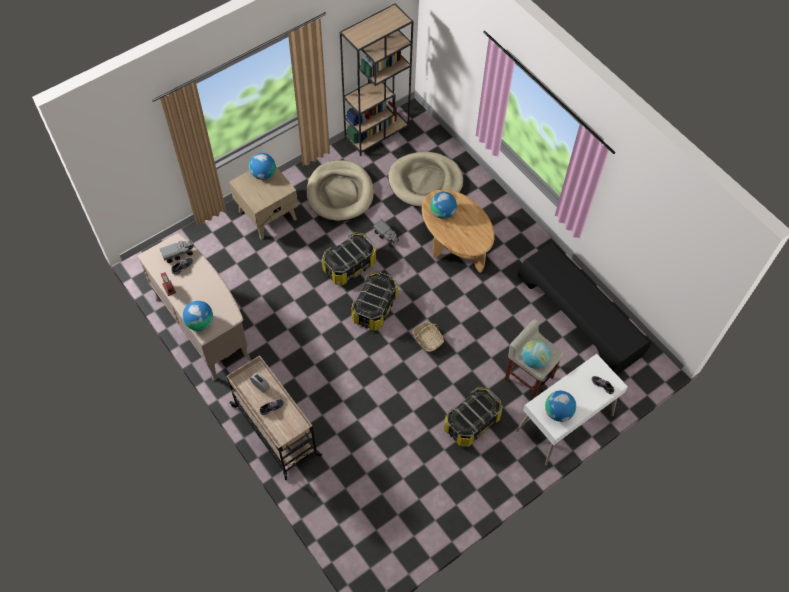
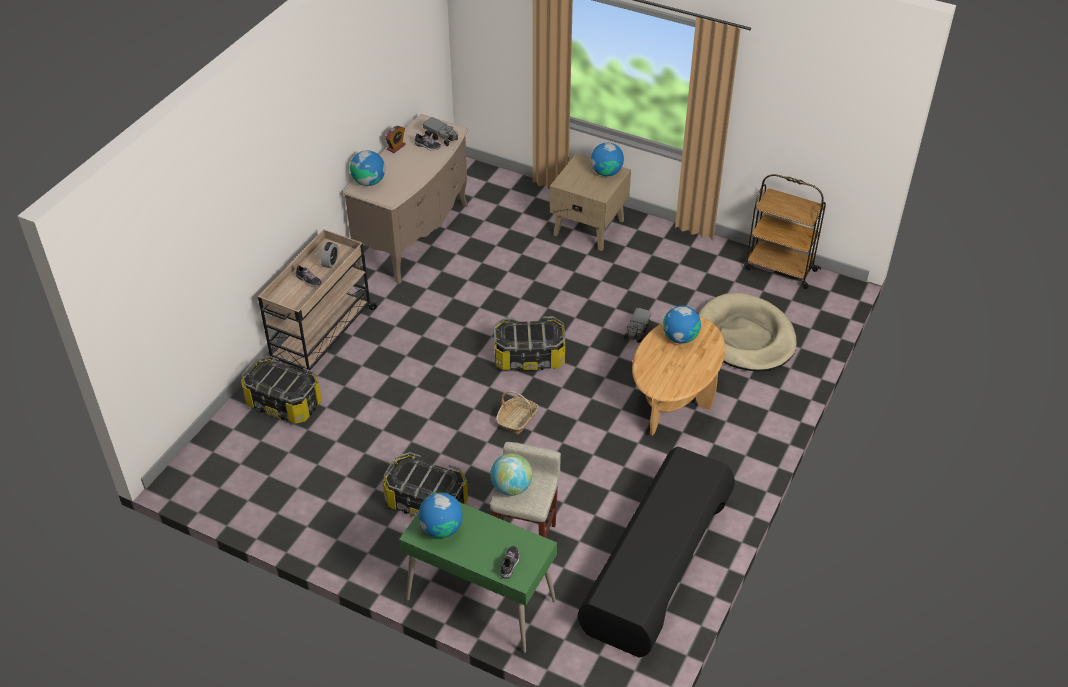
camera: 65 degrees right, 15 degrees down
(340, 193) = (666, 271): beige dog bed -> none
(349, 265) = (571, 315): storage box -> storage box (284, 403)
(377, 133) = (779, 269): bookcase -> brown cart
(565, 423) = (480, 601): white desk -> green desk

